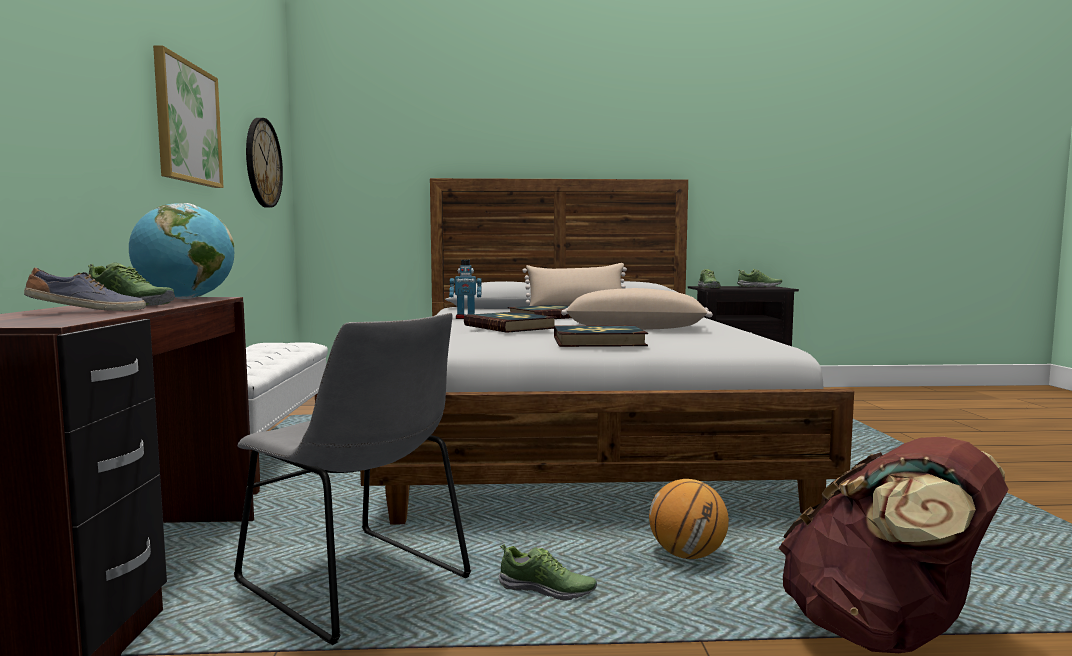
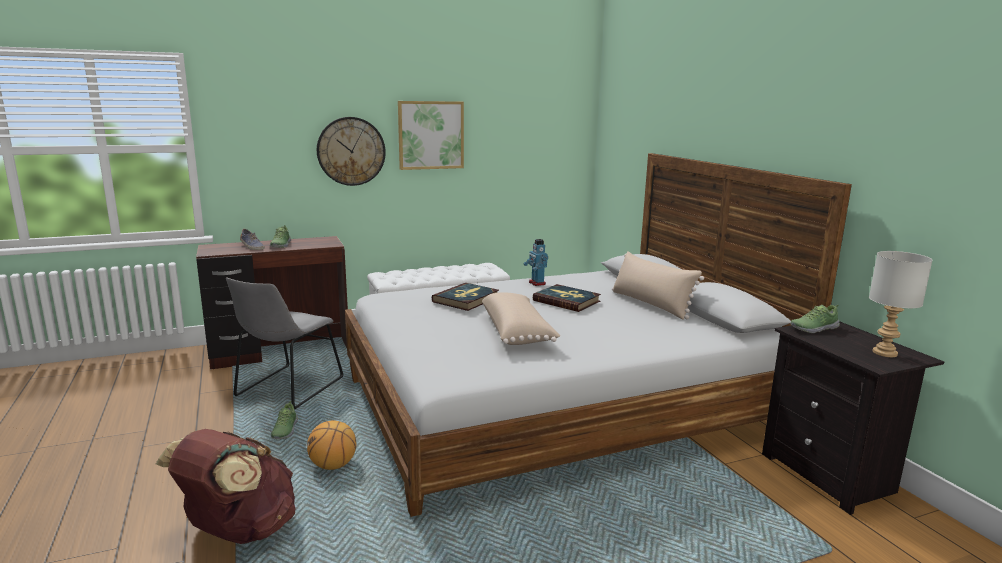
camera: 70 degrees right, 10 degrees up
(185, 298) = (322, 243): globe -> none
(263, 163) = (537, 141): wall clock -> wall clock (351, 151)
(598, 341) = (419, 327): book -> none
(759, 287) = (884, 352): shoe -> grey table lamp

